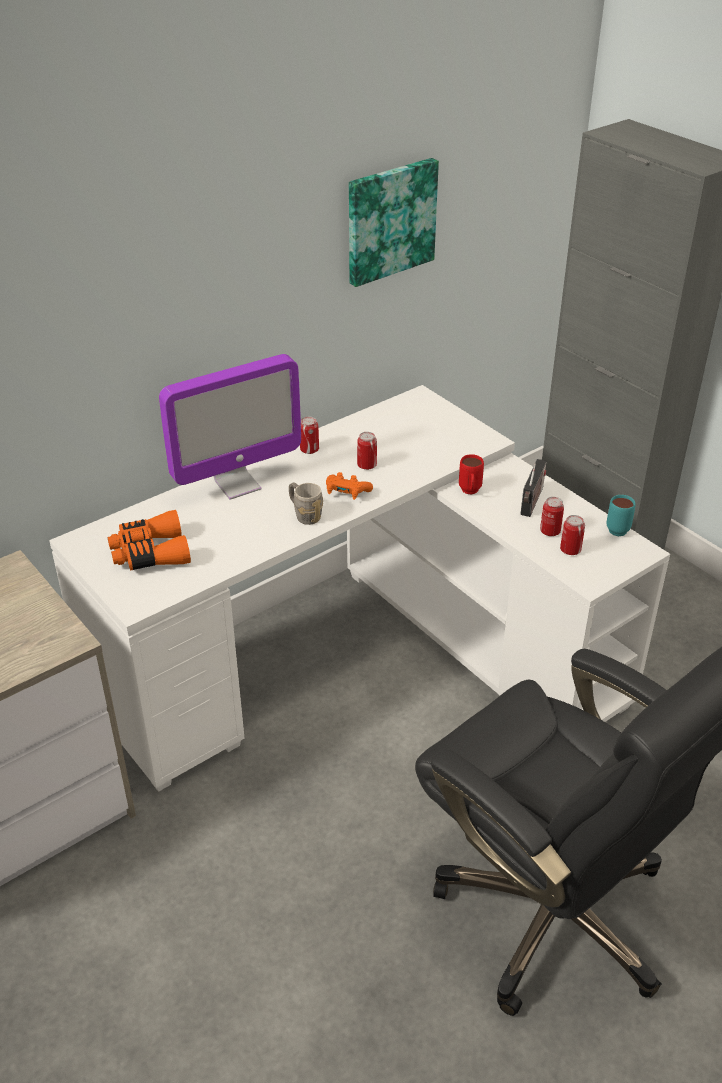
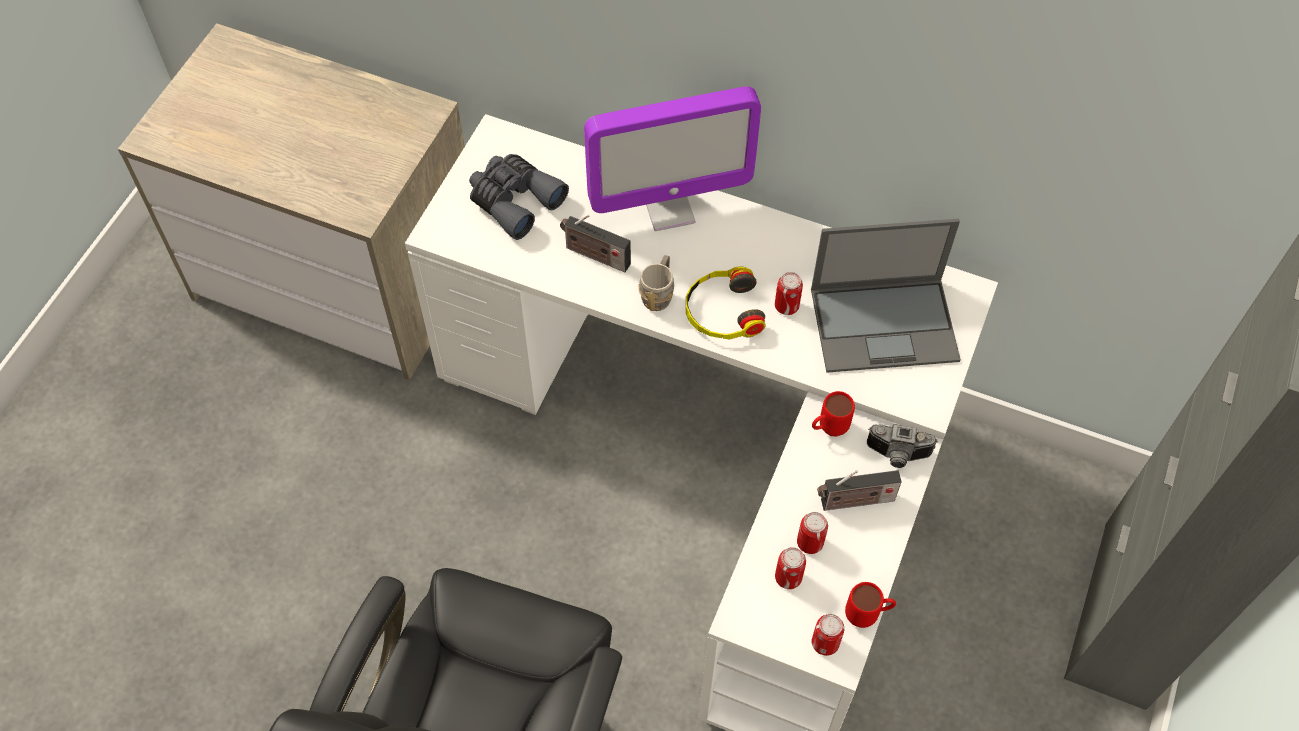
camera: 60 degrees right, 20 degrees up
(150, 553) = (514, 200): orange binoculars -> grey binoculars
(237, 484) = (669, 209): monitor -> monitor turned 45 degrees counterclockwise
(242, 532) = (594, 255): none -> radio
(309, 450) = (776, 239): can -> can (825, 643)
(346, 493) = (722, 312): orange game controller -> headphones
(389, 220) = (1002, 86): picture -> none
(416, 433) = (885, 324): none -> laptop
(511, 473) = (897, 456): none -> camera
(619, 528) = (867, 616): turquoise mug -> red mug

